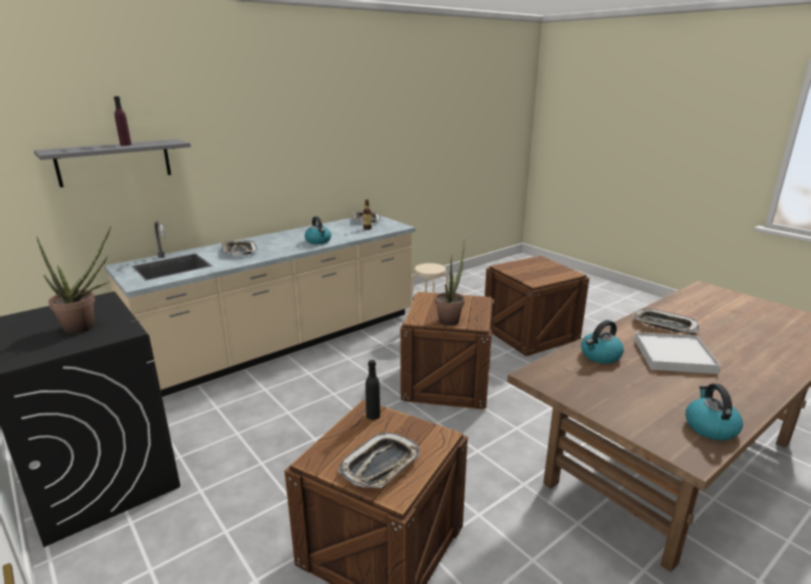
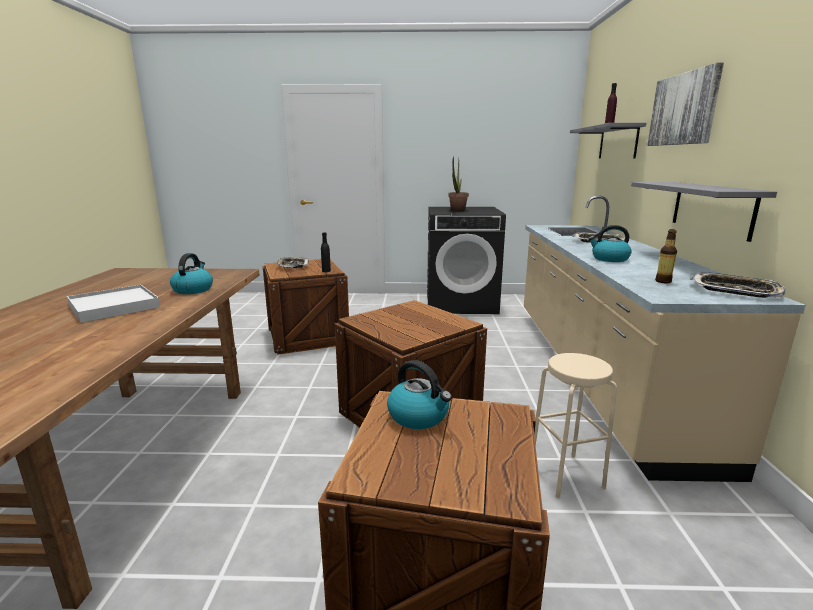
camera: 130 degrees right, 5 degrees down
(239, 128) = (684, 109): none -> picture
(298, 191) = (711, 208): none -> grey shelf
(450, 319) = (388, 314): potted plant -> none
(664, 325) = (118, 330): tray -> none
(710, 427) = (99, 281): kettle -> kettle (419, 416)

